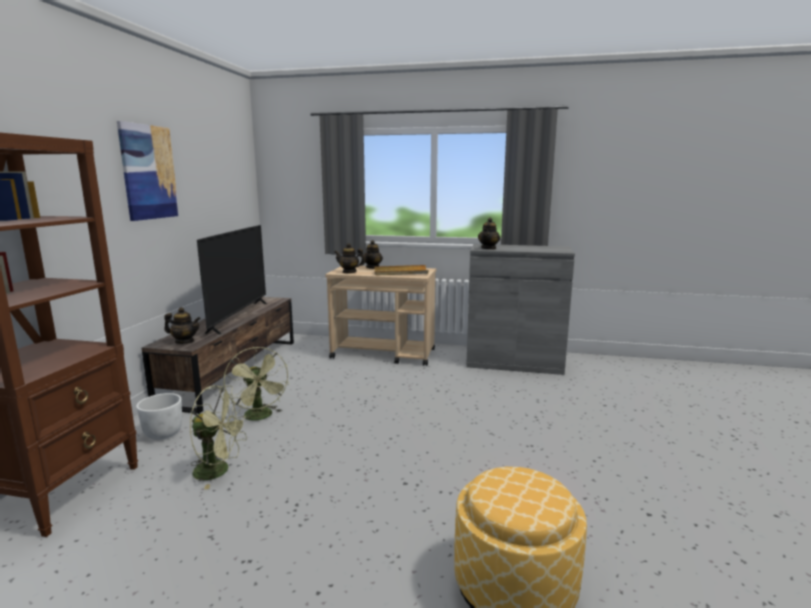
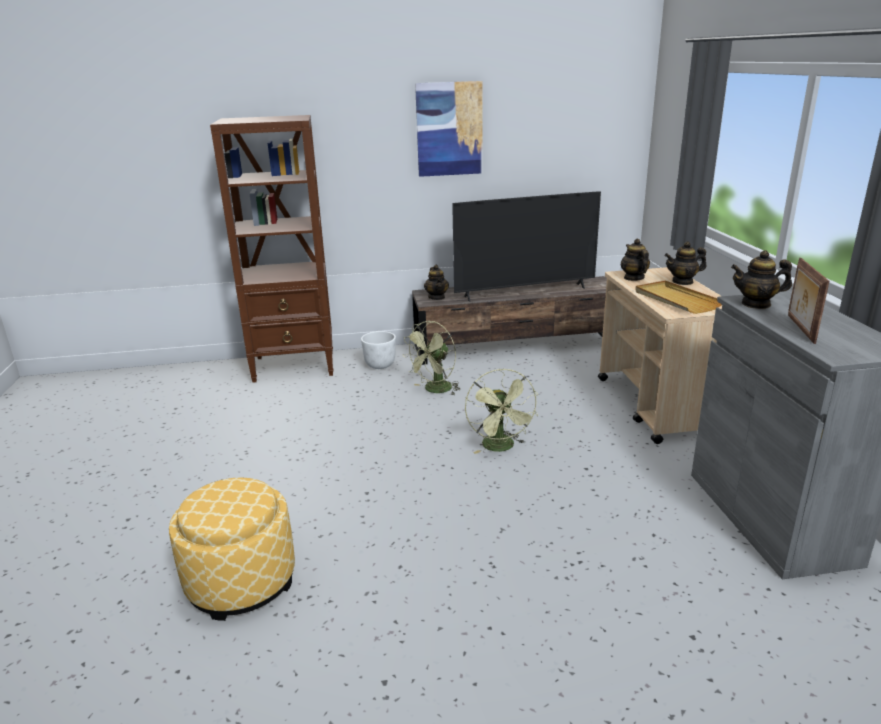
camera: 70 degrees right, 10 degrees up
(219, 471) = (342, 404): green fan -> green fan (501, 447)
(528, 249) = (799, 328): none -> picture frame

